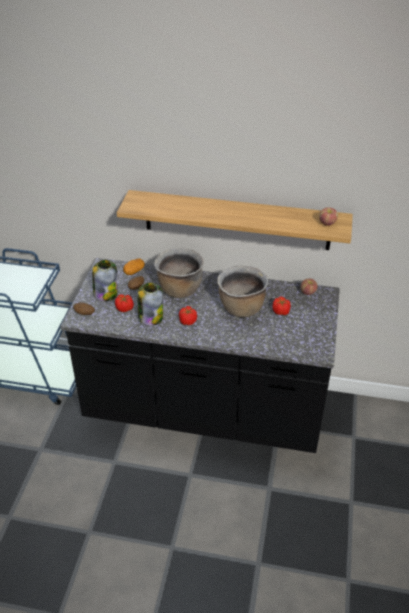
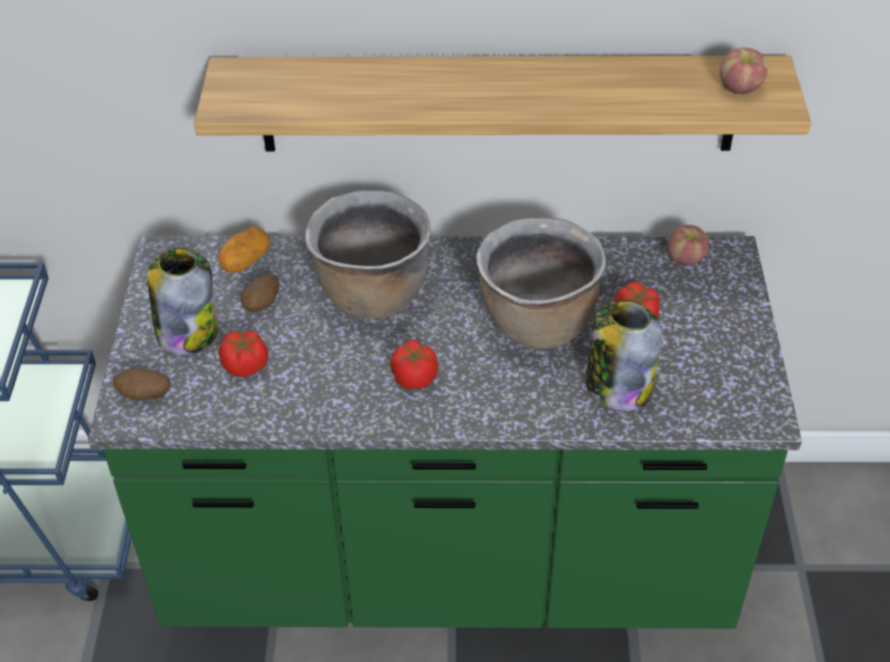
camera: 10 degrees left, 5 degrees up
(150, 317) = (317, 380): jar -> jar (617, 385)
(204, 412) = (448, 562): black counter -> green counter

